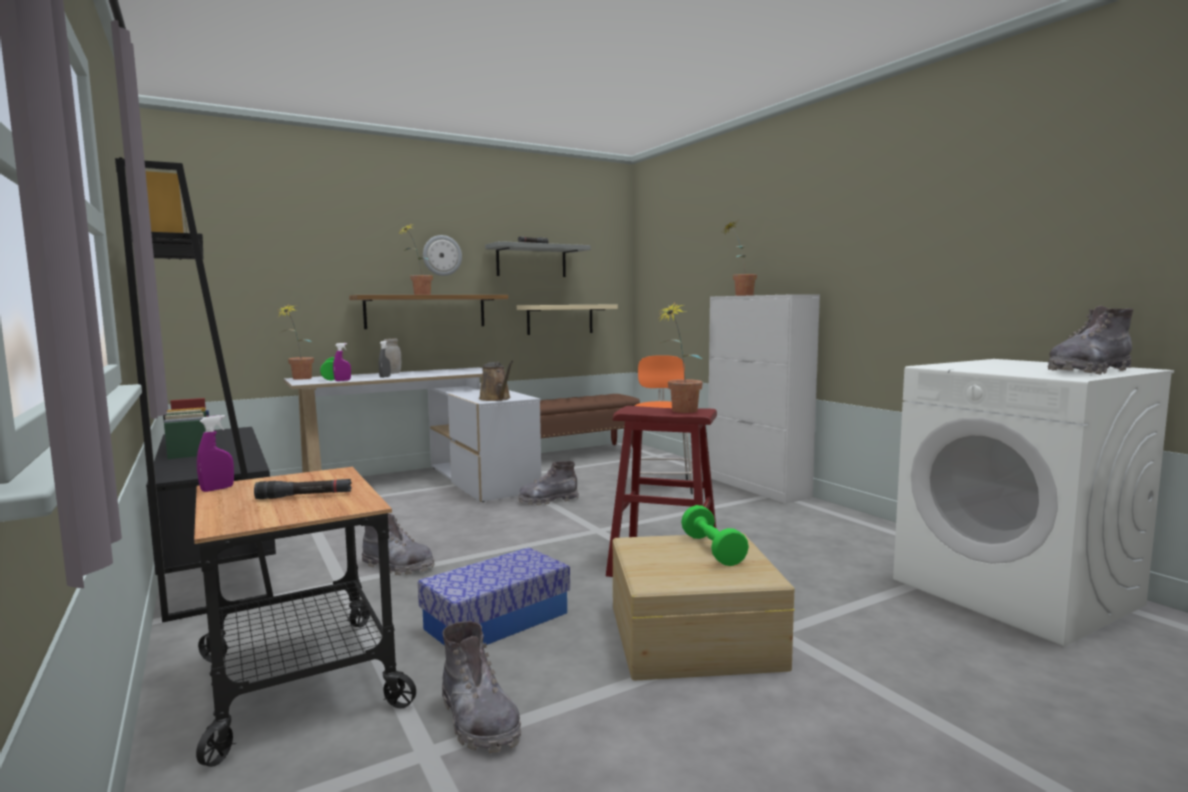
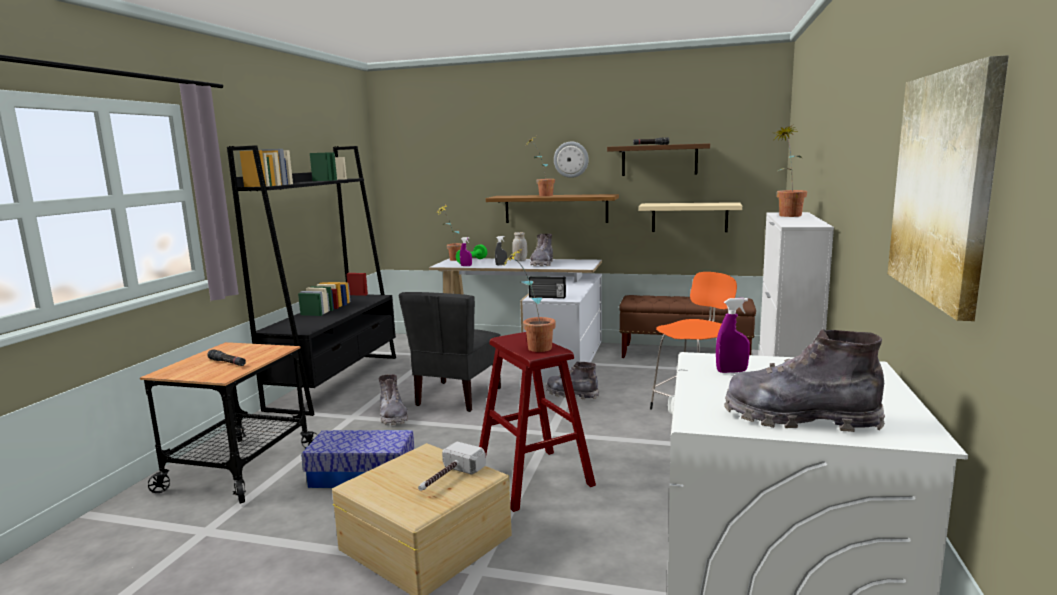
camera: 45 degrees right, 5 degrees up
(217, 489) = (222, 347): purple spray bottle -> purple spray bottle (731, 371)
(435, 531) = (457, 397): none -> grey chair
(479, 720) = (246, 528): grey boot -> grey boot (542, 264)
(496, 399) = (547, 297): brown watering can -> radio
(531, 261) = (659, 160): grey shelf -> brown shelf
(712, 550) = (447, 479): green dumbbell -> hammer
(1063, 227) = (943, 186): none -> picture

